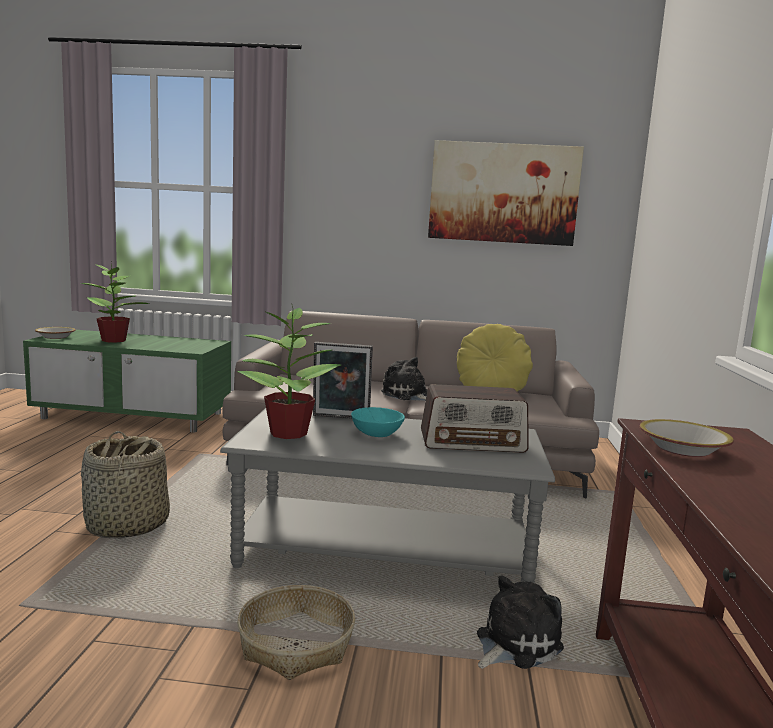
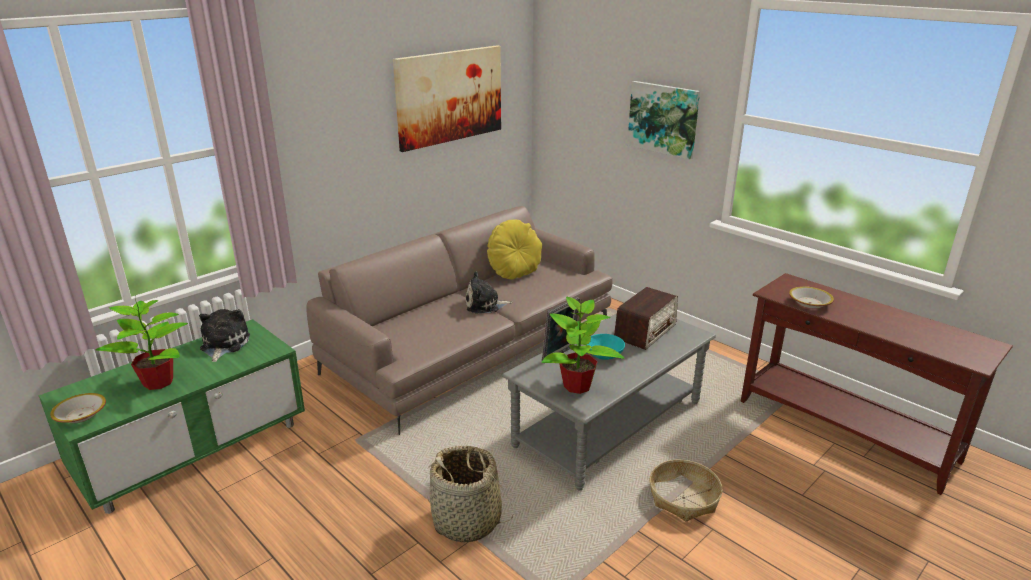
camera: 50 degrees left, 15 degrees up
(514, 643) = (730, 428): plush toy -> plush toy (223, 344)
(710, 206) = (663, 119): none -> picture

